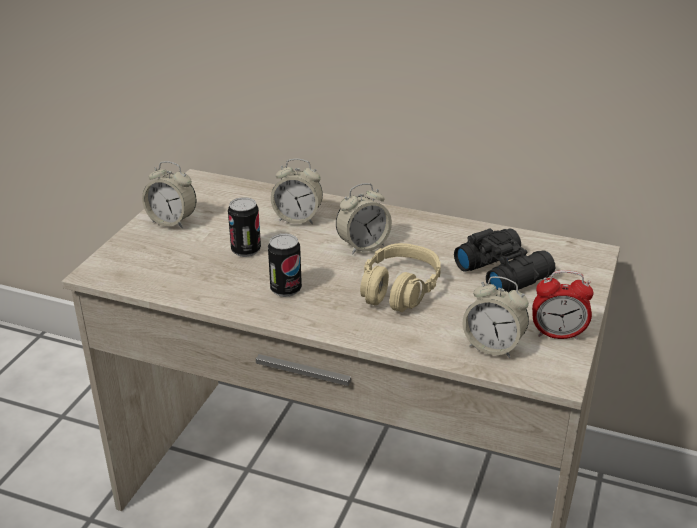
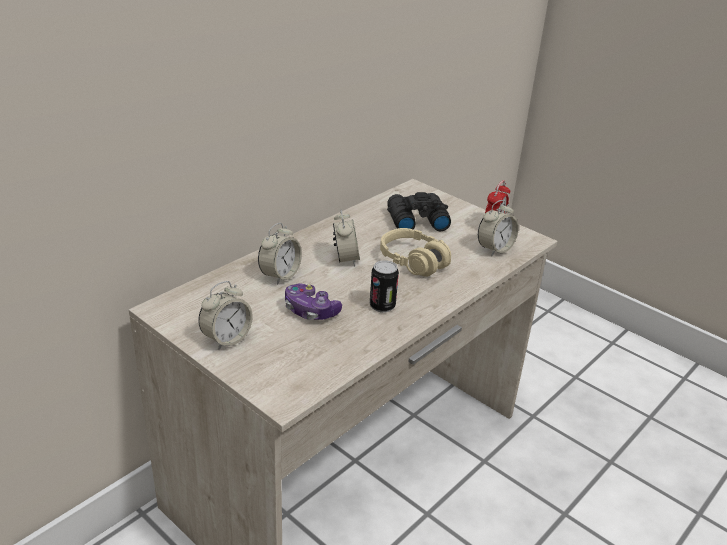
camera: 70 degrees left, 0 degrees up
(246, 250) = (310, 311): can -> game controller

